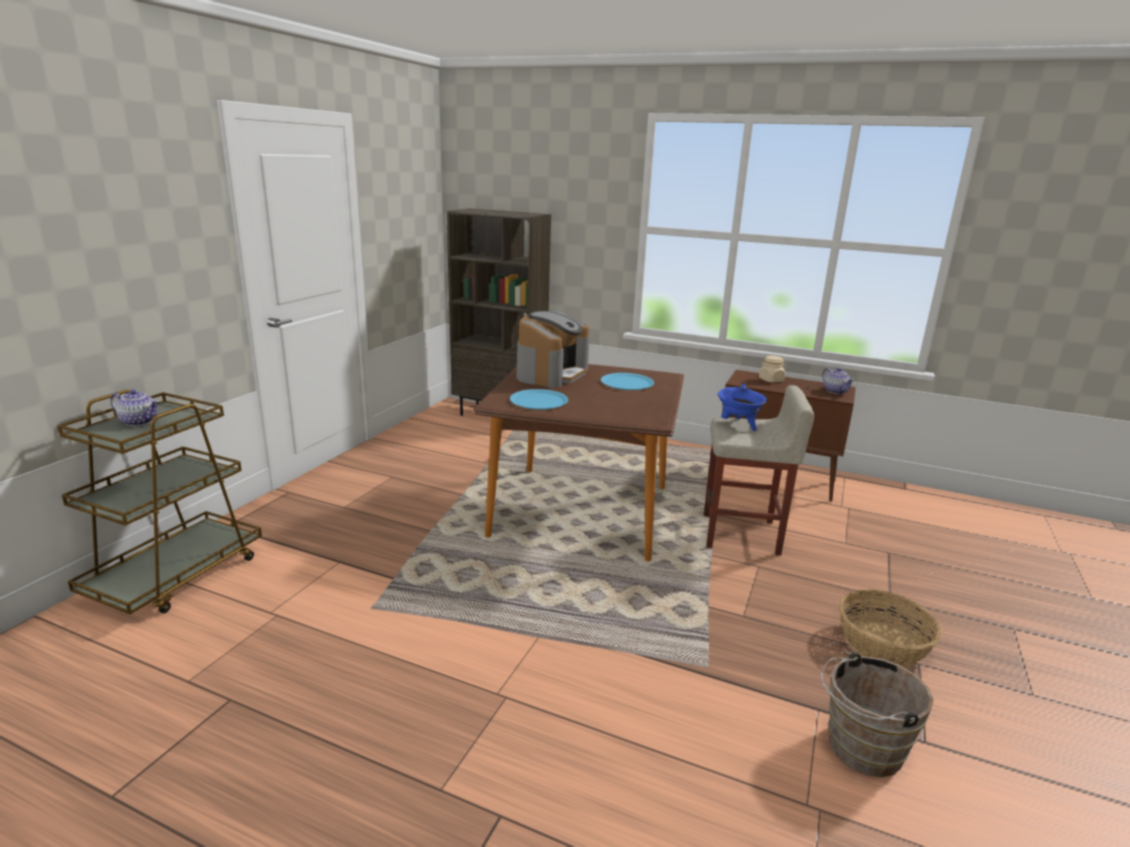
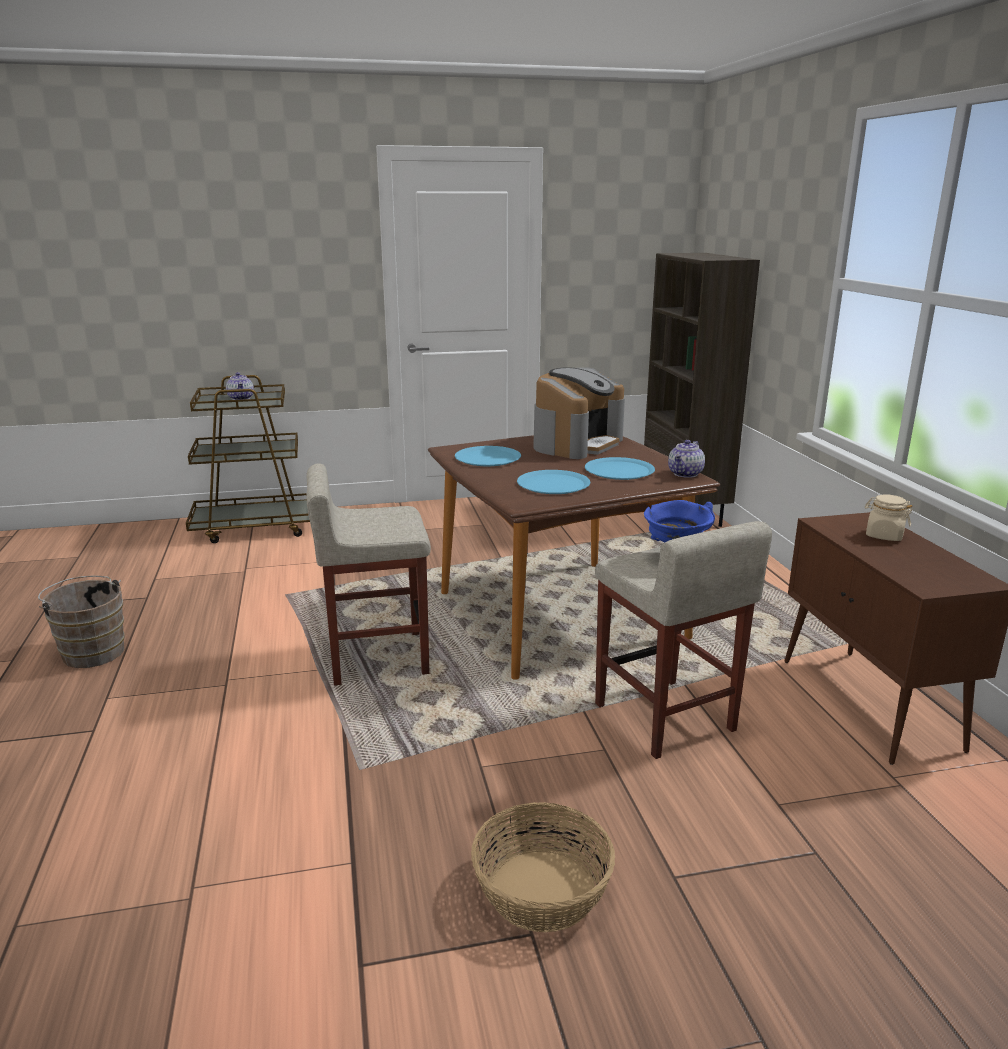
camera: 55 degrees right, 0 degrees up
(551, 374) = (577, 444): coffee machine -> coffee machine turned 45 degrees counterclockwise
(553, 603) = (376, 658): none -> beige stool
(628, 403) = (553, 484): none -> blue plate
(835, 391) = (949, 579): teapot -> teapot (685, 474)
(859, 749) = (305, 908): brown bucket -> brown bucket (92, 651)

